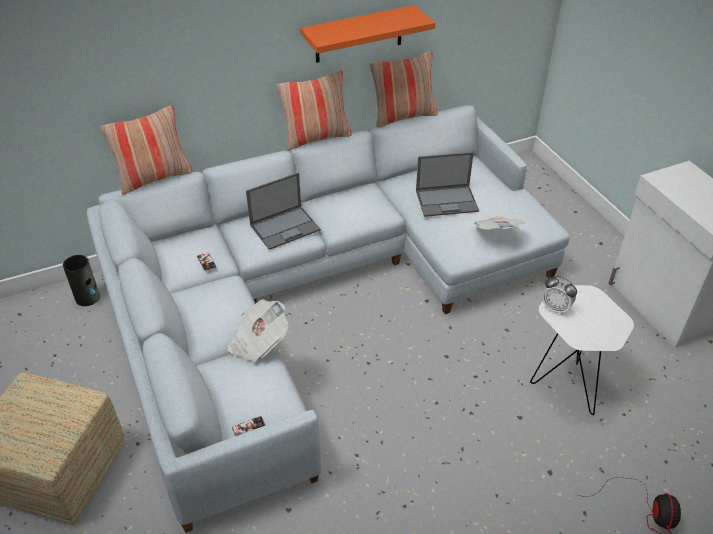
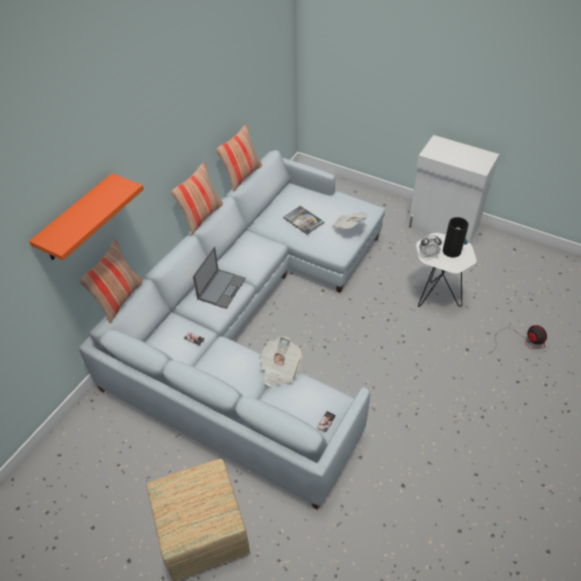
camera: 35 degrees left, 5 degrees up
(88, 297) = (100, 413): vase -> vase (452, 250)
(359, 34) = (205, 132): orange shelf -> orange shelf (77, 219)
(447, 201) = (303, 220): laptop -> book

